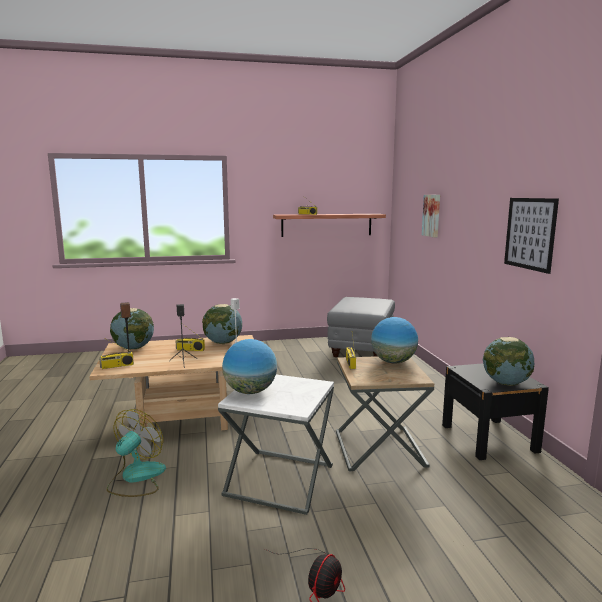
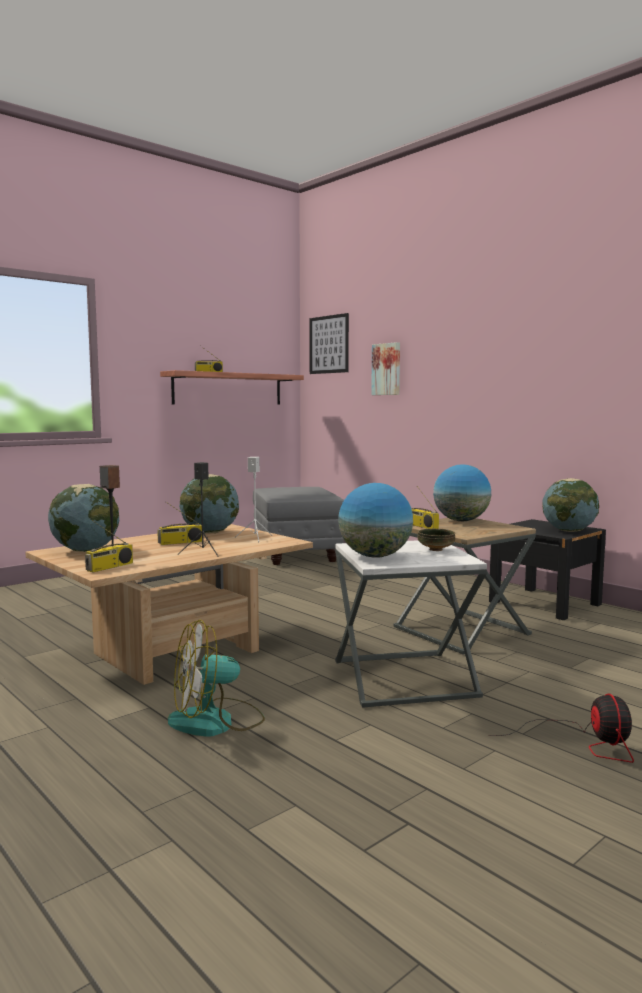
camera: 30 degrees left, 5 degrees down
(136, 478) = (216, 721): fan -> fan turned 105 degrees counterclockwise
(303, 393) = (436, 550): none -> bowl
(530, 233) = (556, 370): picture -> picture (329, 344)

